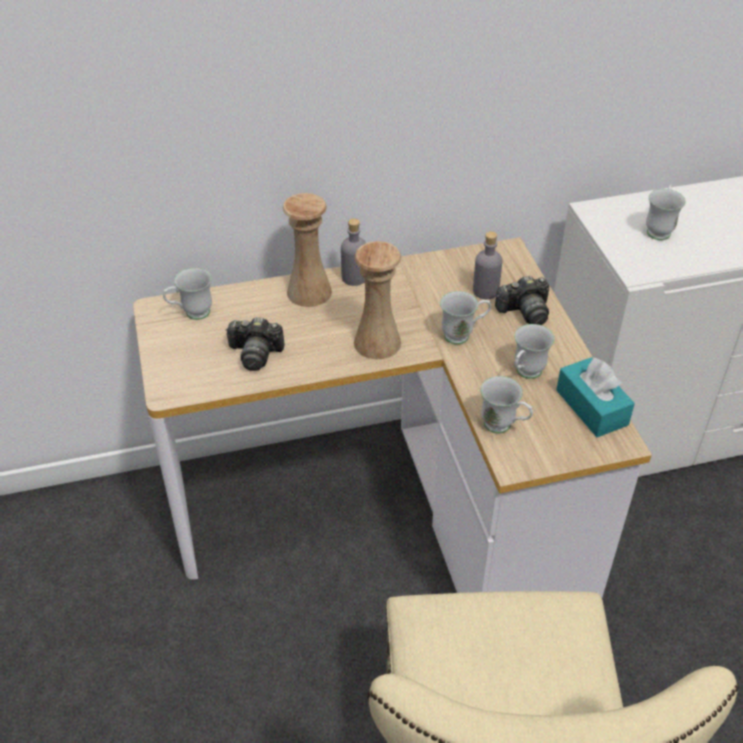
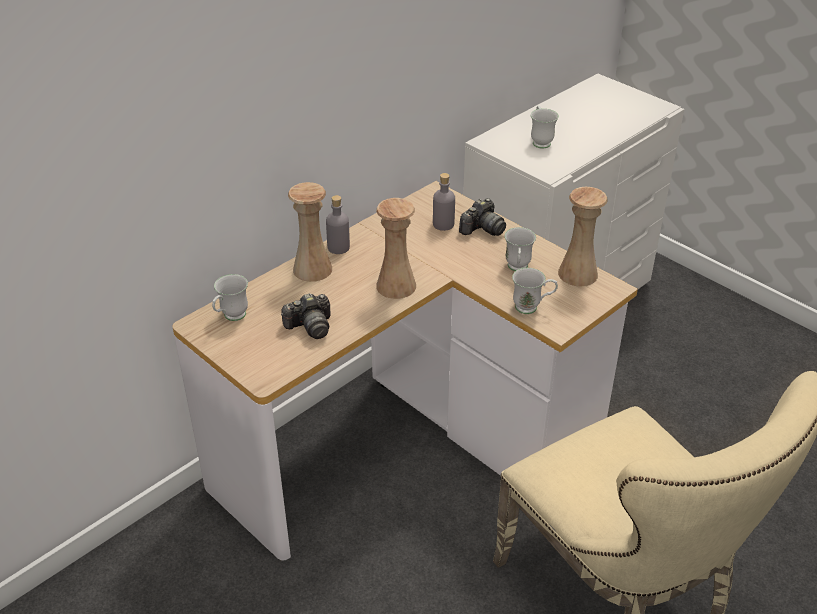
camera: 30 degrees left, 5 degrees down
(463, 335) = (453, 259): white mug -> none
(591, 407) = (577, 274): turquoise tissue box -> beige vase

